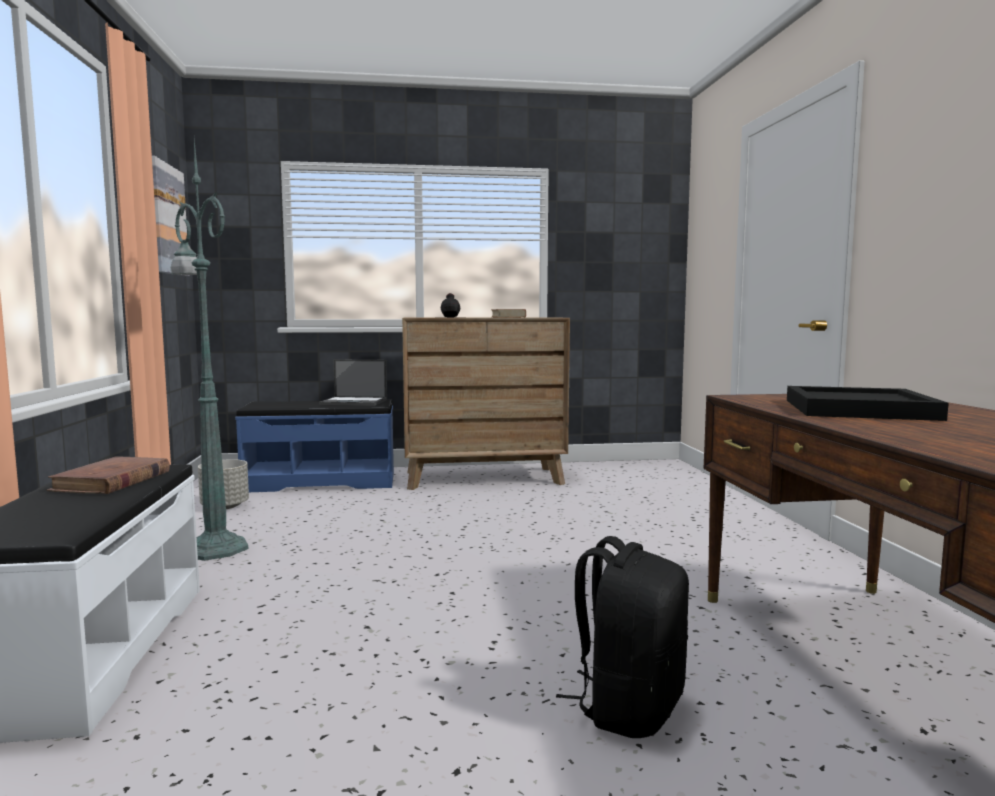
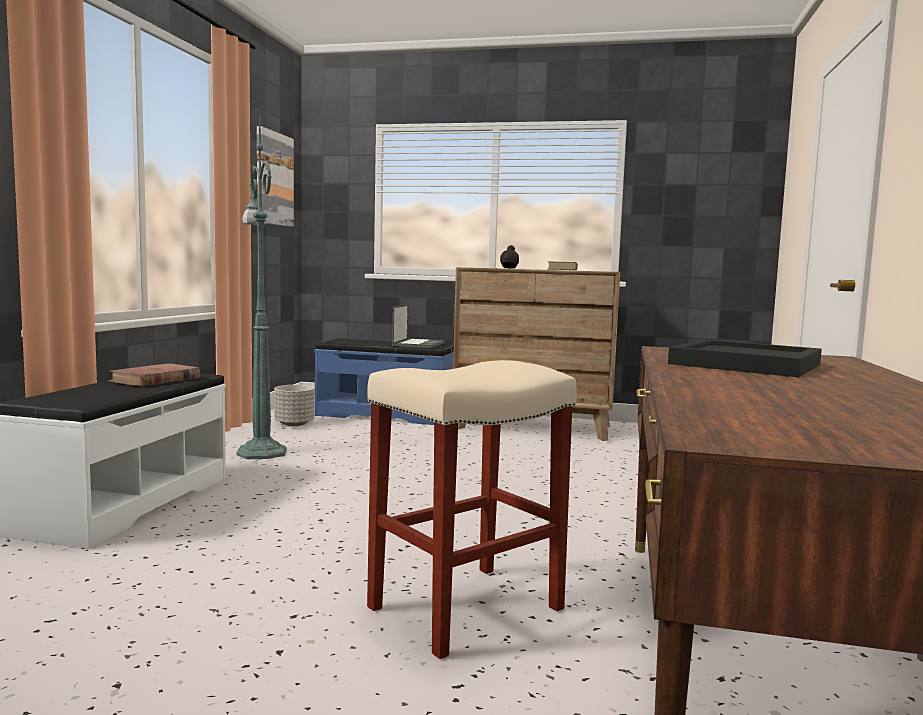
camera: 20 degrees right, 0 degrees up
(355, 402) = (418, 344): laptop -> laptop turned 105 degrees counterclockwise
(628, 707) = (467, 607): black backpack -> beige stool

